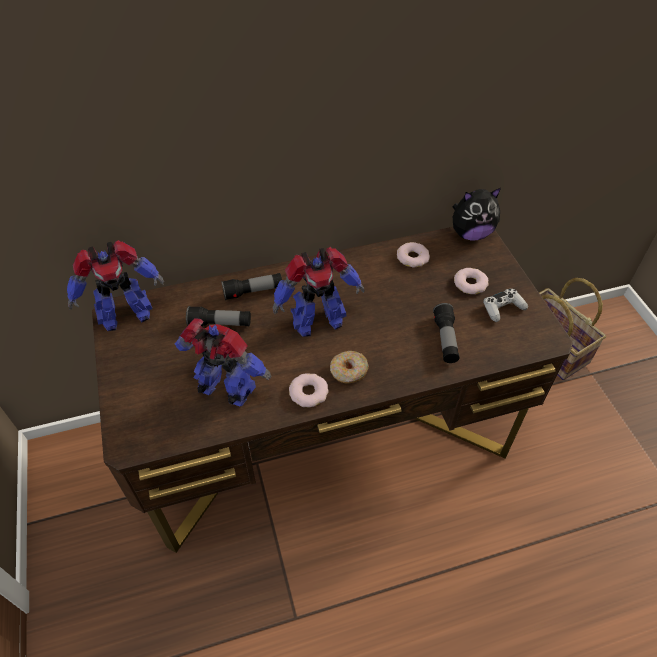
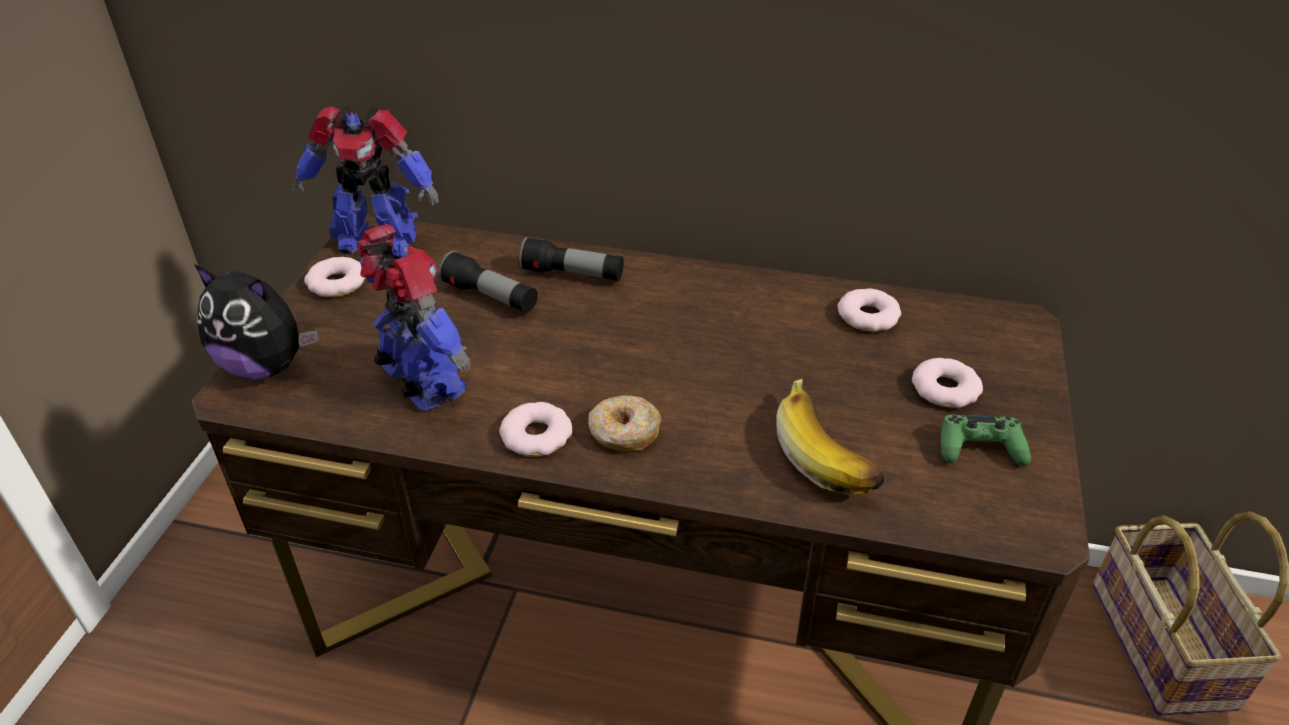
camera: 30 degrees right, 10 degrees down
(124, 352) = (337, 283): none -> donut
(317, 321) = (634, 346): toy robot -> none
(445, 339) = (830, 453): flashlight -> banana
(470, 234) = (1005, 317): plush toy -> plush toy (266, 366)
(502, 308) = (980, 448): white game controller -> green game controller

